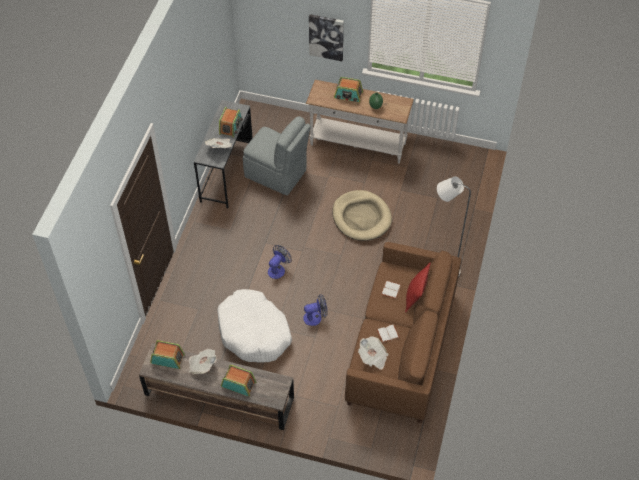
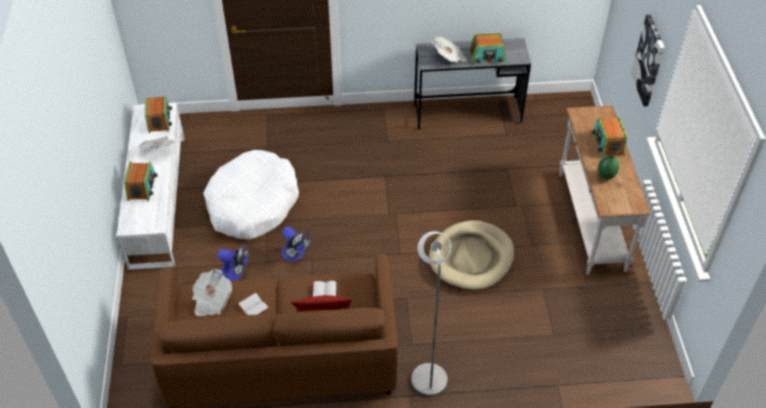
camera: 70 degrees right, 5 degrees down
(218, 396) = (158, 199): brown tv stand -> white tv stand
(277, 174) = (493, 156): grey chair -> none
(278, 269) = (351, 199): fan -> fan (235, 273)

